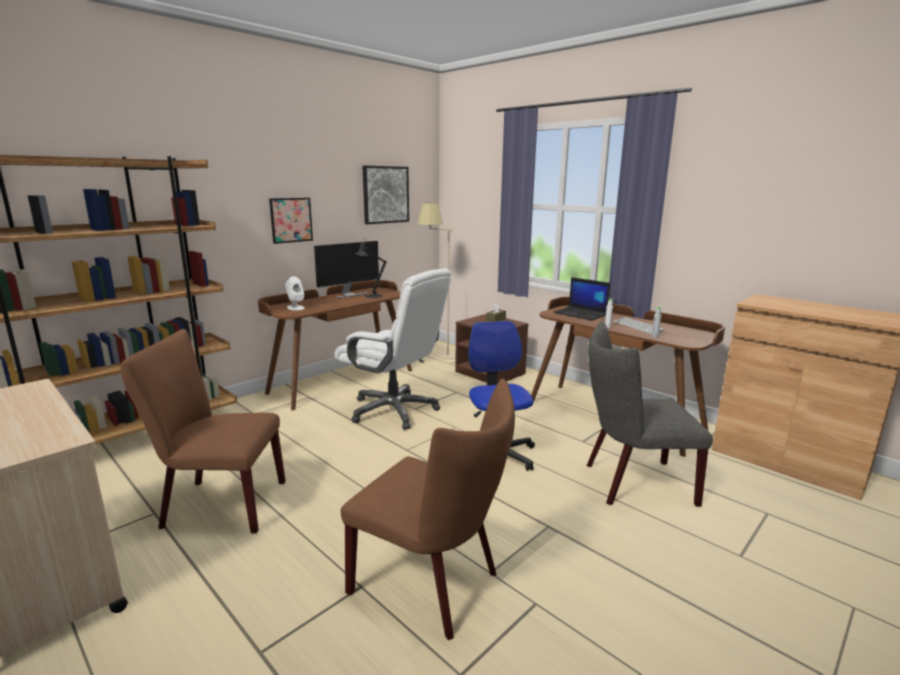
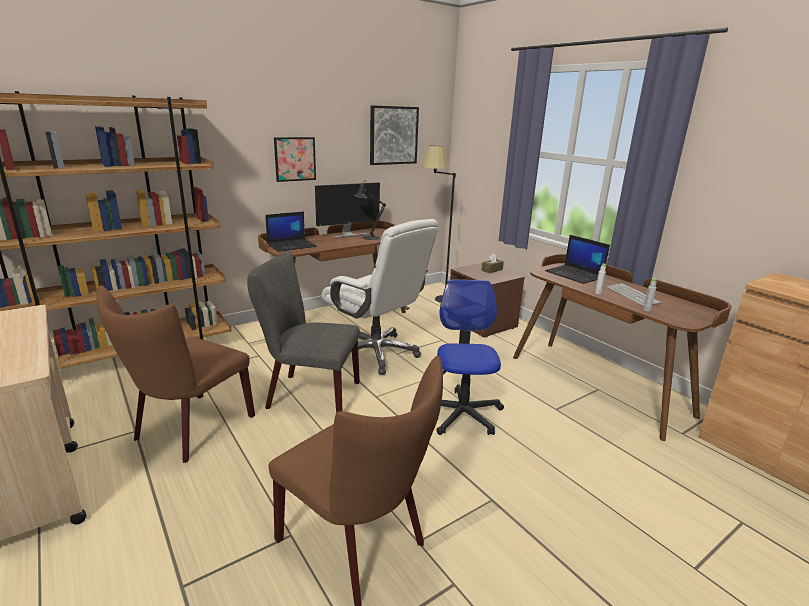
camera: 10 degrees right, 5 degrees up
(217, 504) = (189, 430): brown chair -> brown chair turned 75 degrees counterclockwise
(295, 308) = (292, 245): white speaker -> laptop
(438, 356) = (436, 300): beige floor lamp -> black floor lamp
(631, 483) = (595, 464): grey chair -> grey chair (307, 395)

